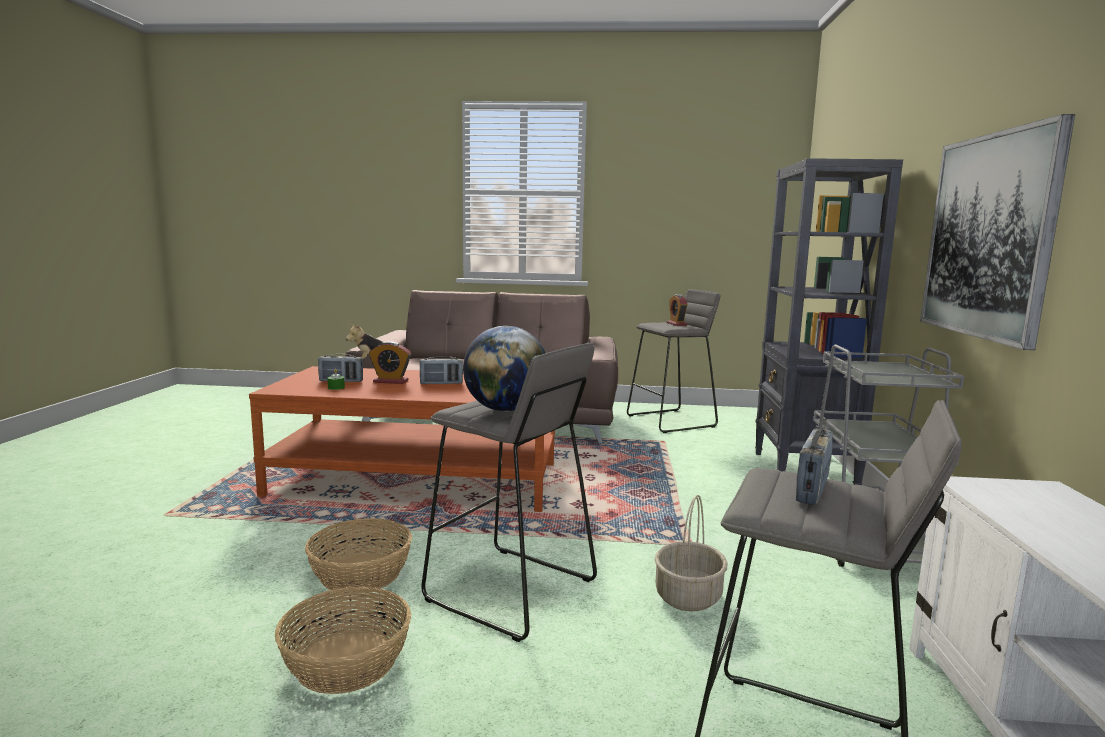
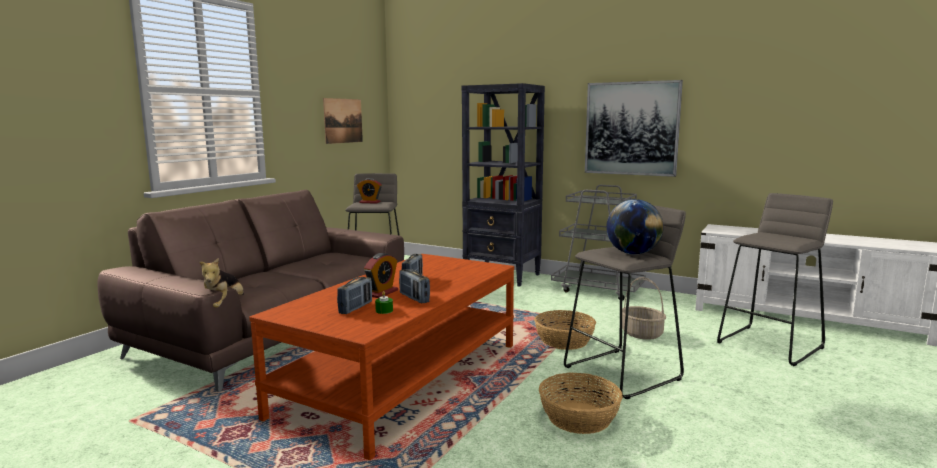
camera: 65 degrees left, 0 degrees up
(347, 661) = (697, 431): basket -> basket (563, 341)
(708, 225) = (343, 120): none -> picture
(812, 490) = (770, 236): radio -> radio (414, 298)

